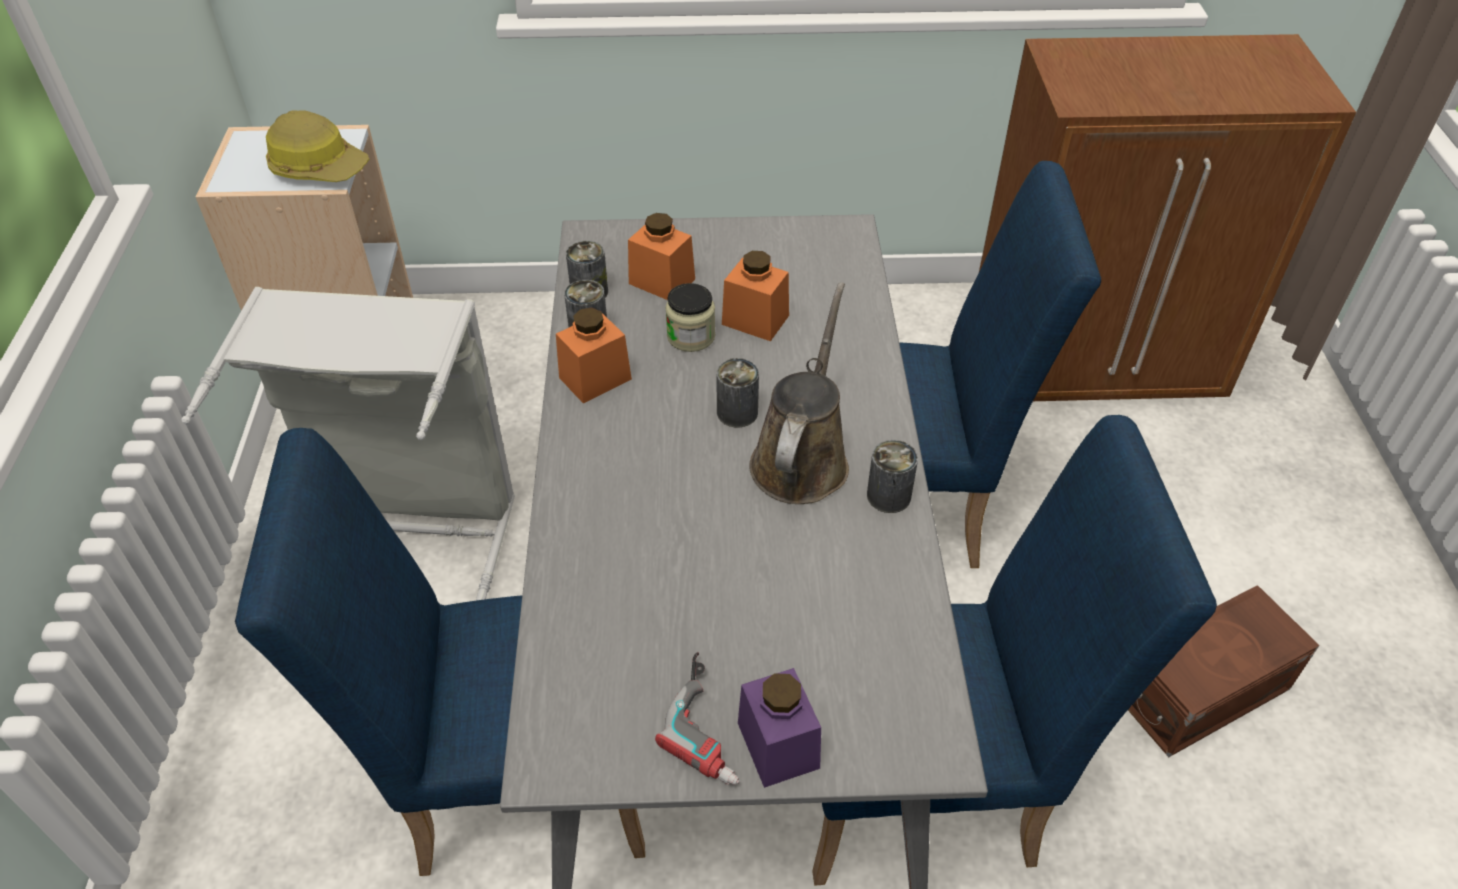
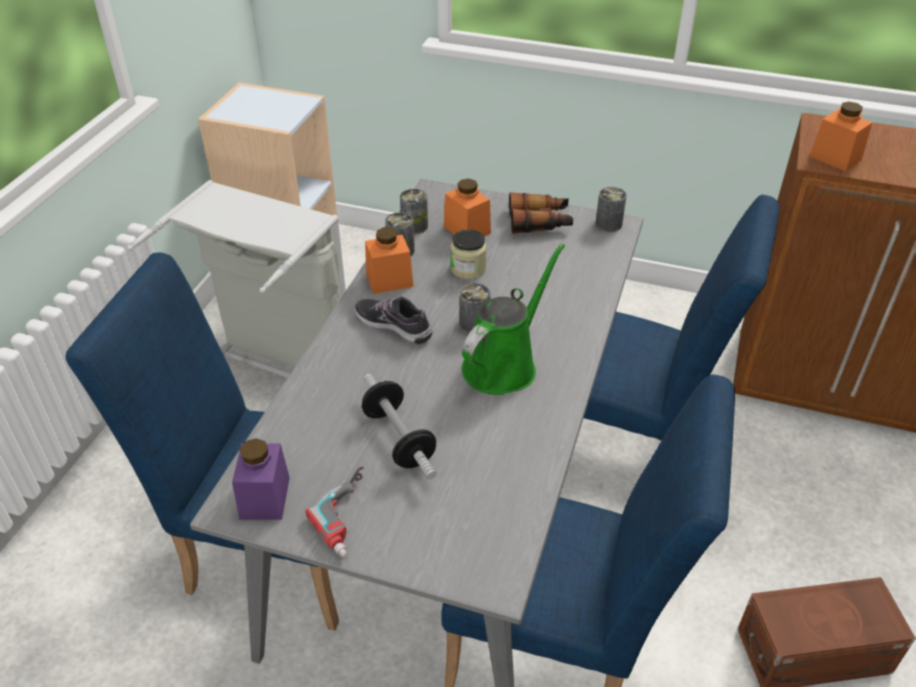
camera: 20 degrees right, 5 degrees down
(319, 167) = (280, 115): hard hat -> none
(633, 441) = (394, 325): none -> shoe
(721, 598) = (399, 439): none -> dumbbell
(750, 249) = (540, 222): none -> binoculars
(755, 320) = (519, 268): orange jar -> orange jar (835, 158)
(778, 745) = (387, 542): purple jar -> purple jar (265, 498)
(802, 458) = (503, 364): brown watering can -> green watering can
(888, 496) = (553, 404): can -> can (608, 224)

